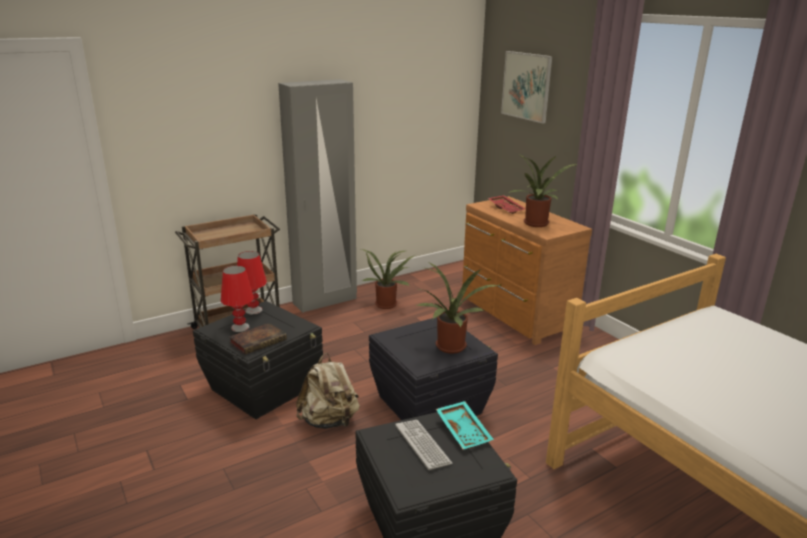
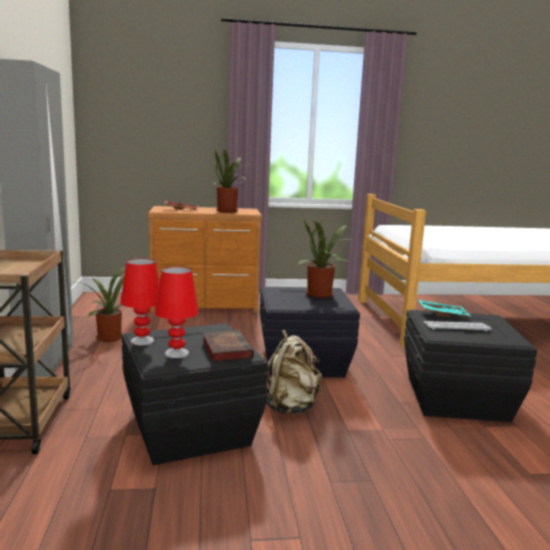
camera: 65 degrees left, 10 degrees down
(526, 86) = (145, 103): picture -> none

